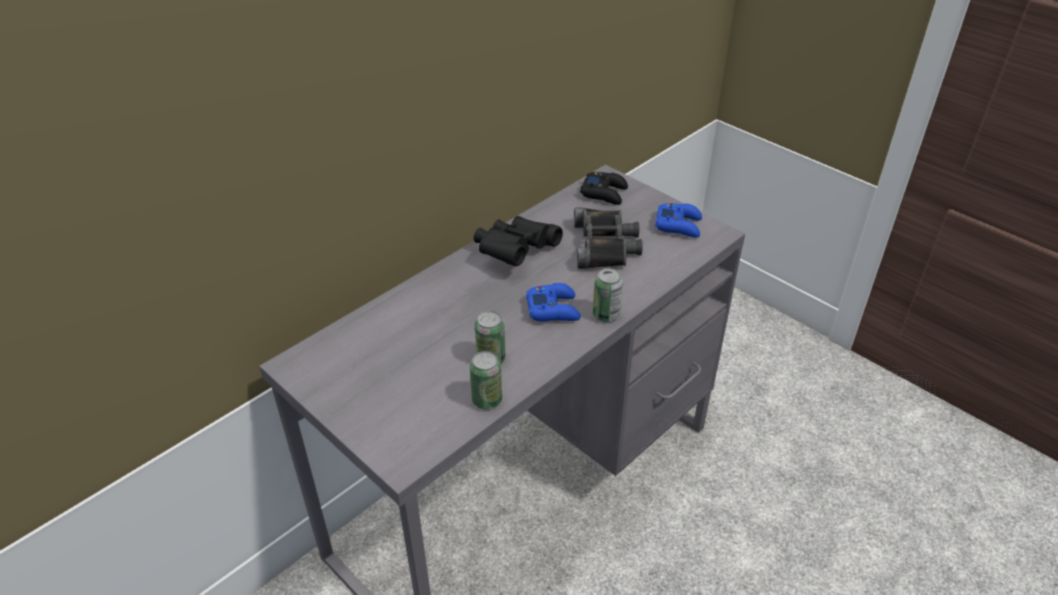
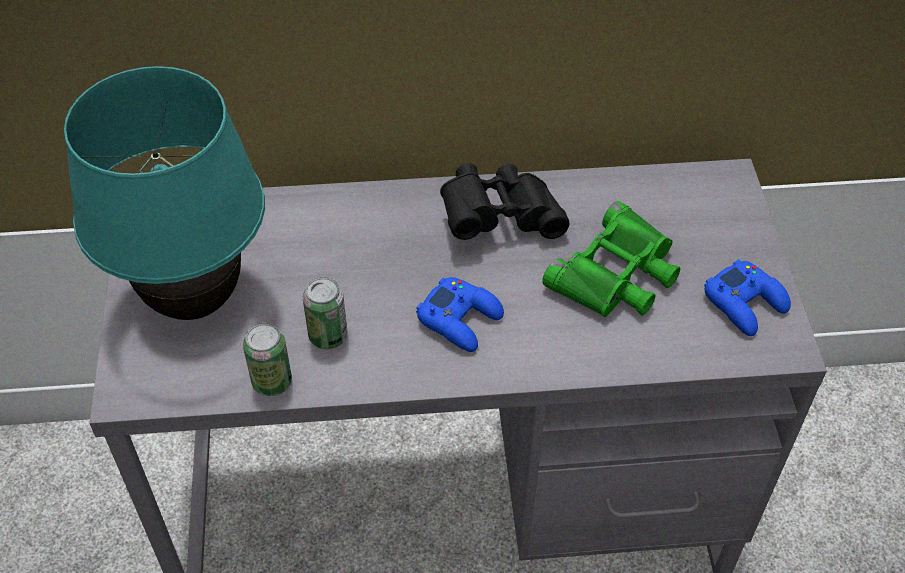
camera: 40 degrees right, 10 degrees up
(386, 390) = (194, 302): none -> turquoise table lamp
(604, 193) = (700, 200): black game controller -> none
(606, 245) = (617, 274): black binoculars -> green binoculars
(606, 315) = (510, 367): can -> none

